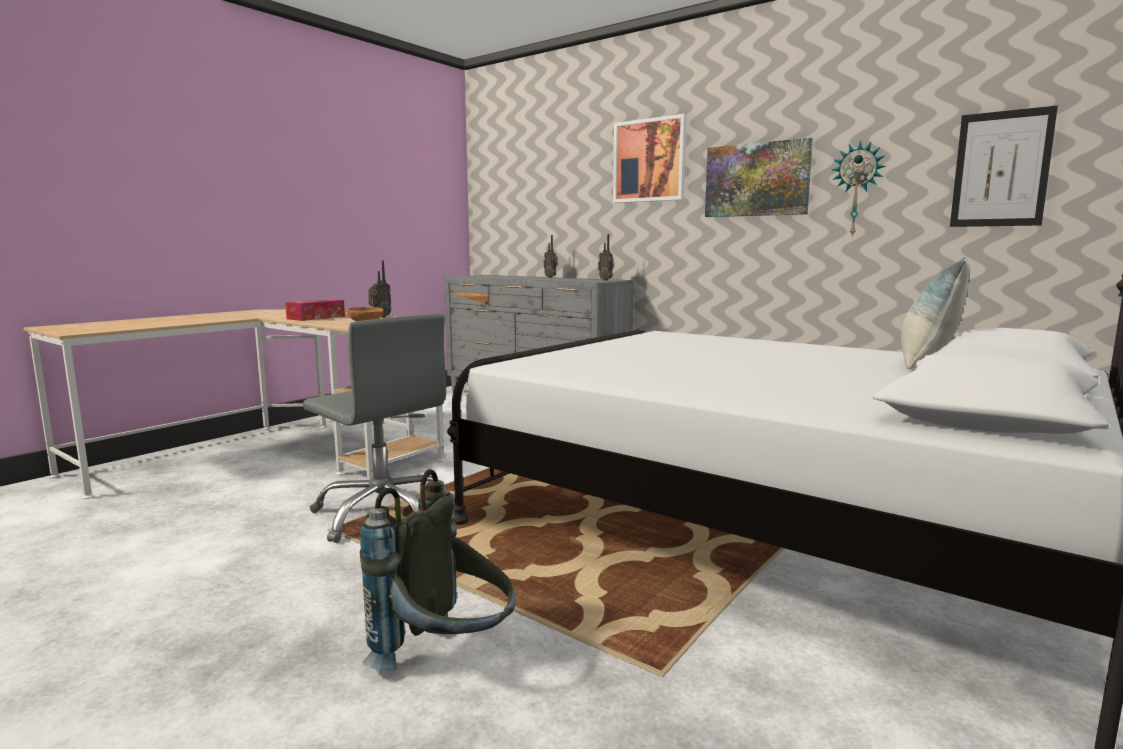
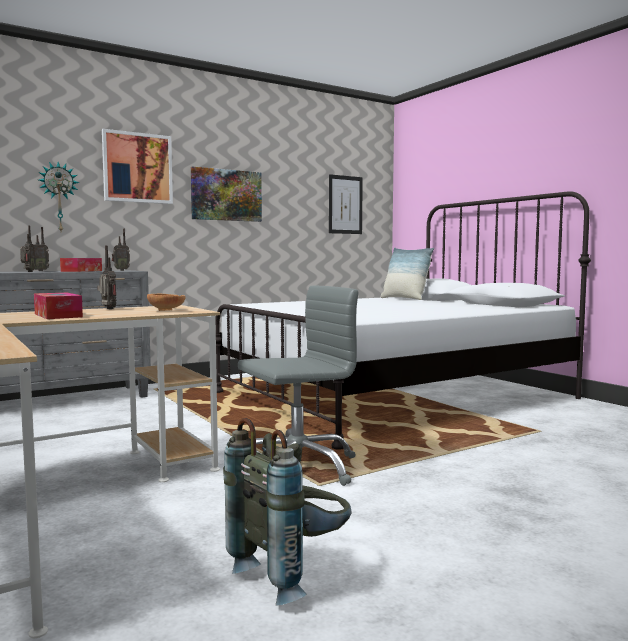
camera: 70 degrees left, 5 degrees down
(447, 658) = (524, 462): grey backpack -> grey backpack (292, 572)
(522, 278) = (27, 271): none -> radio
(563, 279) = (81, 271): none -> tissue box
(857, 189) = (285, 208): wall clock -> wall clock (58, 197)

